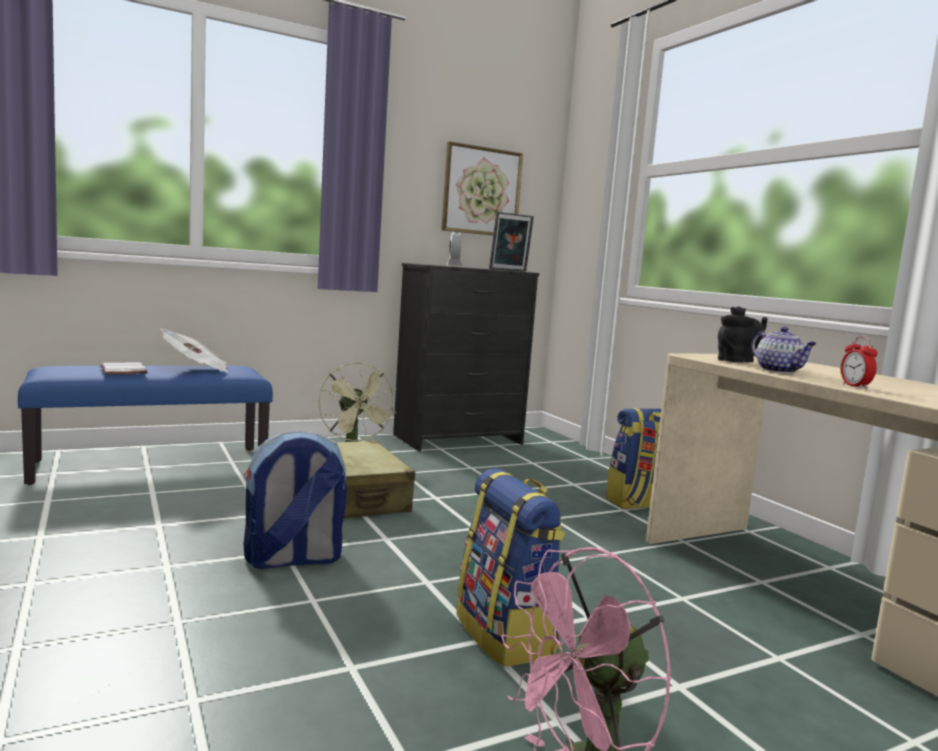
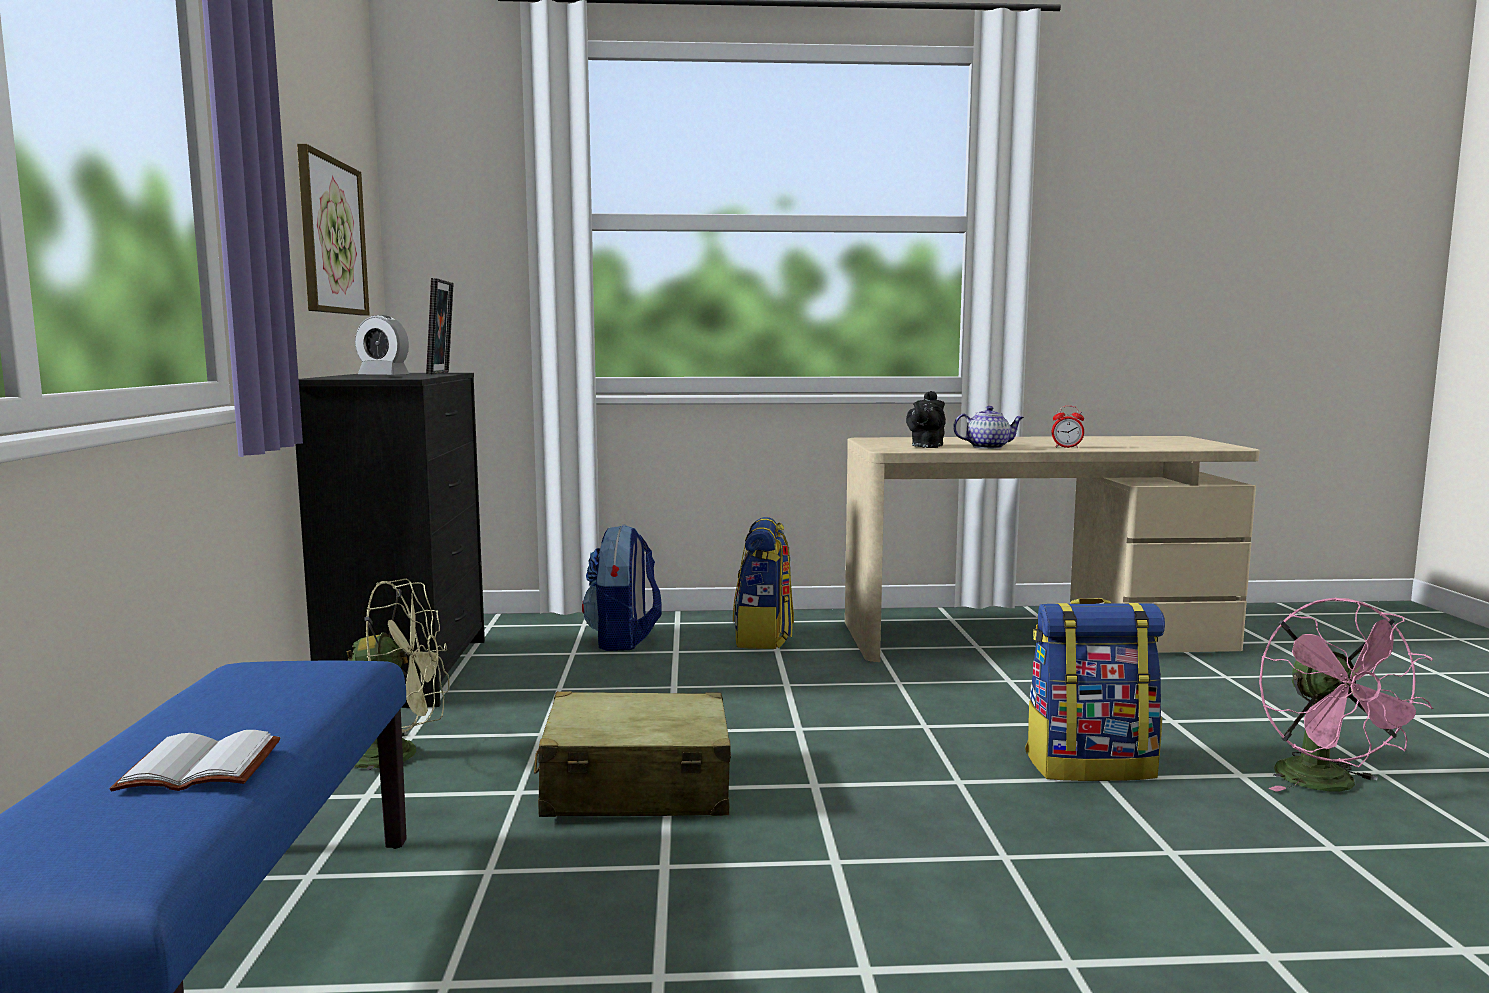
camera: 65 degrees left, 0 degrees up
(196, 369) = (256, 698): newspaper -> none
(293, 559) = (868, 857): backpack -> backpack (624, 640)
(738, 361) = (926, 446): black teapot -> black teapot turned 150 degrees counterclockwise

